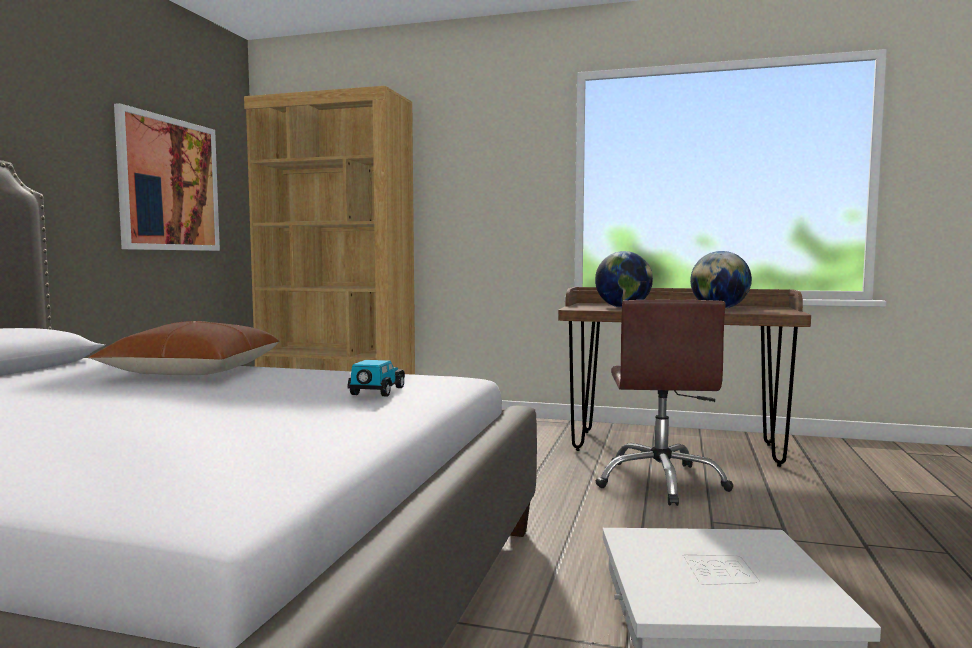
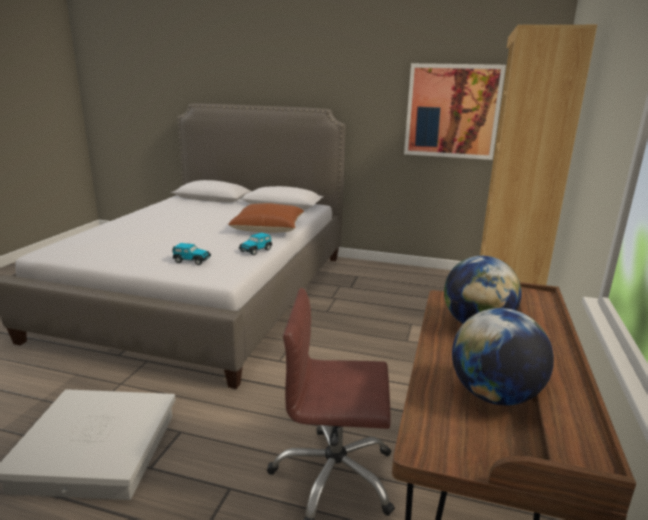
camera: 90 degrees right, 15 degrees up
(329, 372) = (256, 250): none -> toy car

